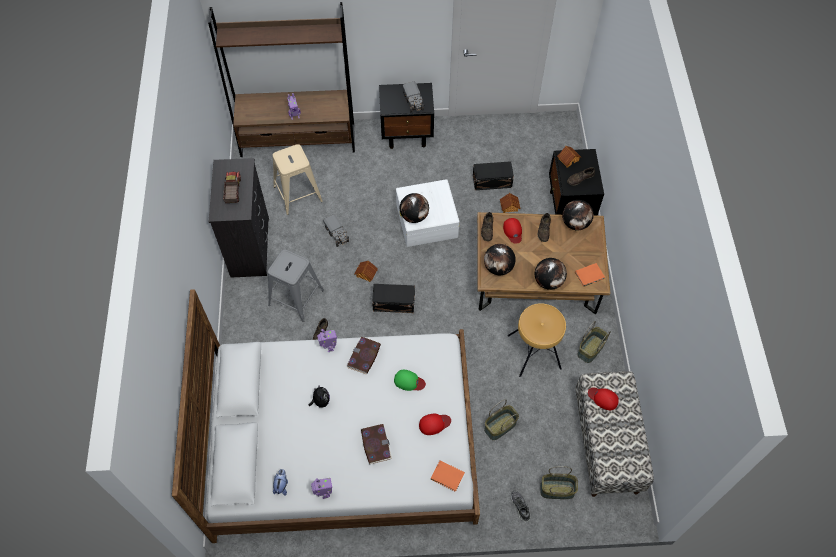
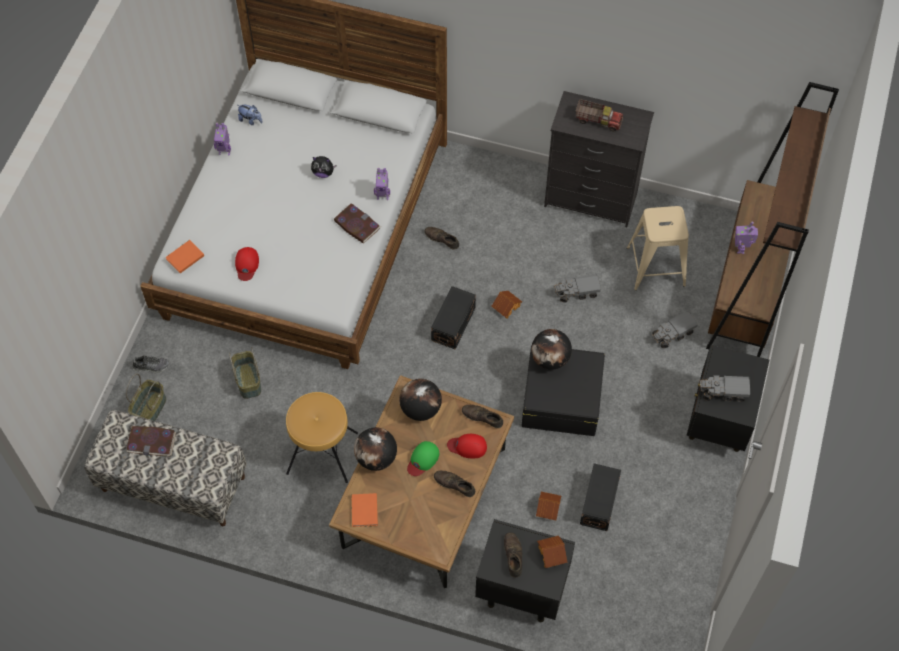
camera: 110 degrees right, 0 degrees up
(296, 298) = (501, 228): grey stool -> none
(350, 172) = (672, 334): none -> toy truck
(375, 444) = (251, 206): book -> book (151, 442)
(409, 381) = (306, 257): green cap -> green cap (423, 459)
(427, 221) = (560, 398): white storage box -> black storage box
(575, 223) = (449, 528): globe -> none
(591, 349) = (295, 519): basket -> none
(603, 398) = (199, 455): red cap -> none

